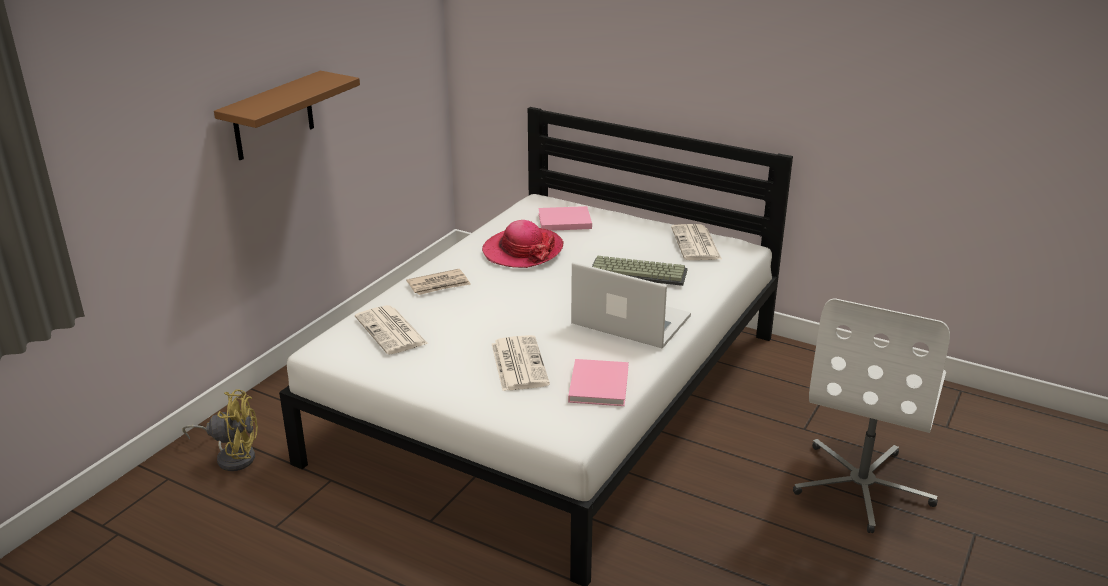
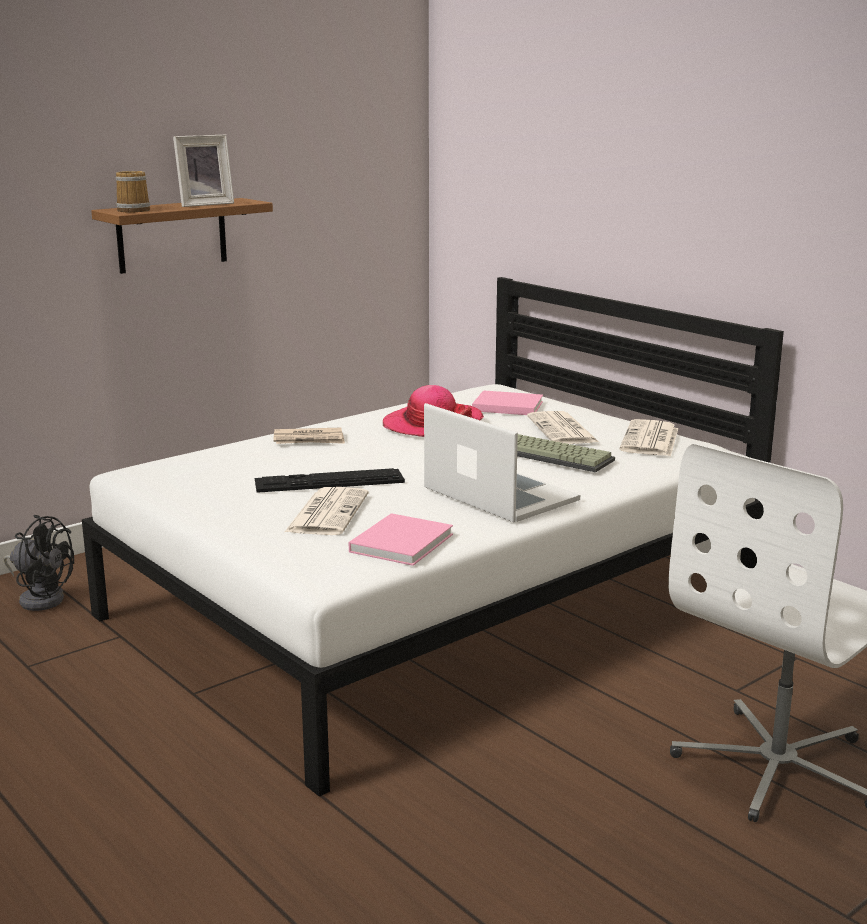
camera: 20 degrees right, 10 degrees down
(232, 456) = (41, 598): yellow fan -> black fan
(257, 107) = (135, 210): none -> mug
(305, 88) = (204, 204): none -> picture frame
(392, 331) = (216, 468): newspaper -> newspaper (563, 430)
(493, 329) = (329, 481): none -> keyboard

